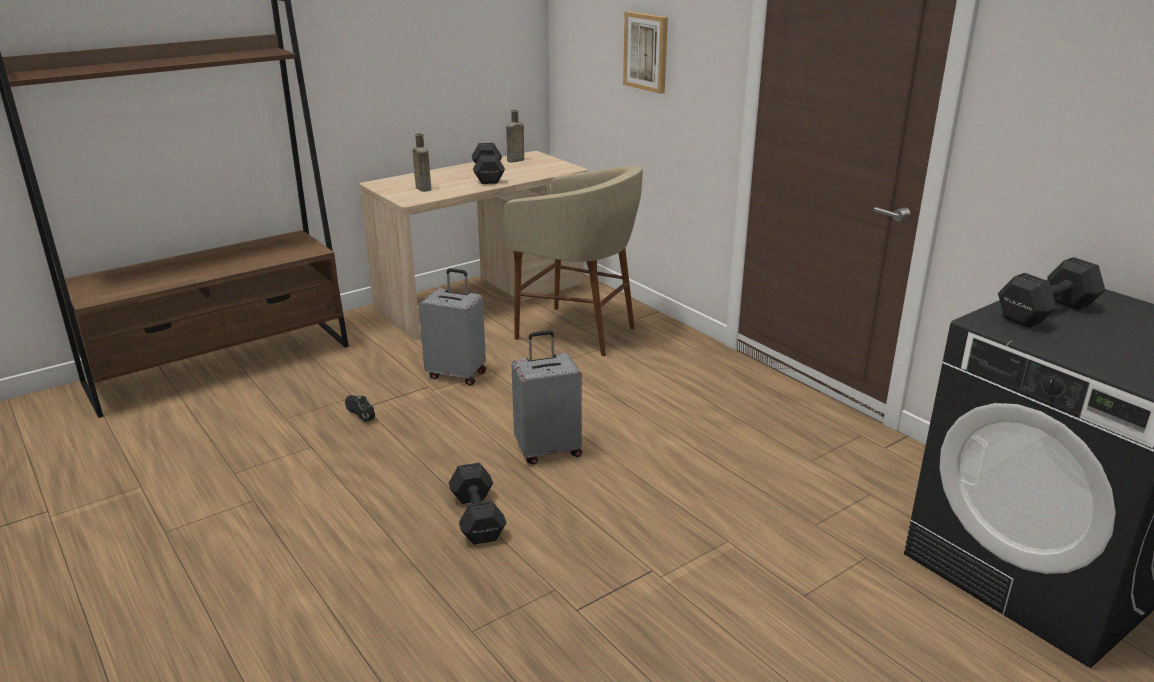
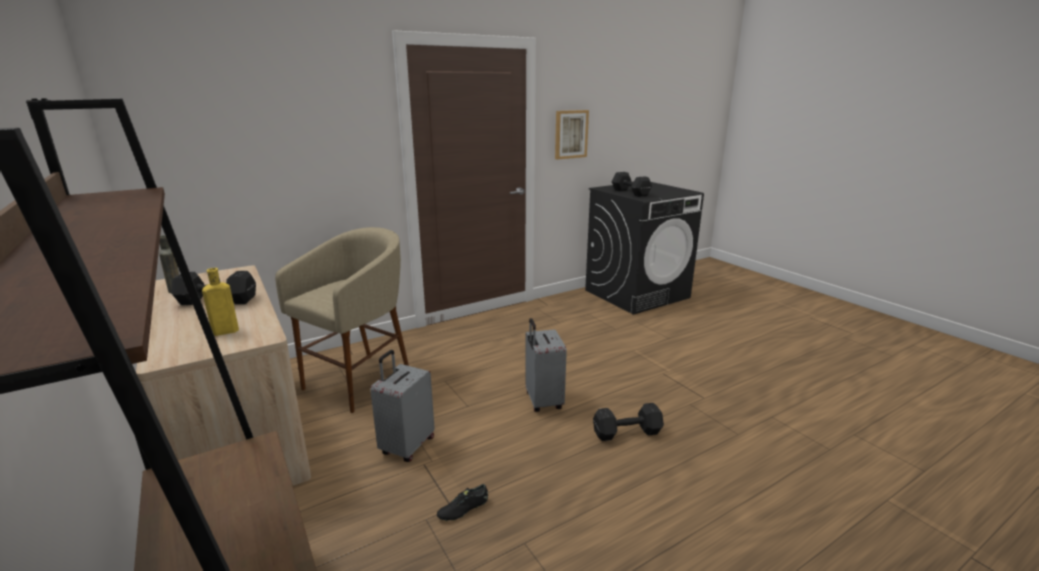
camera: 85 degrees left, 5 degrees down
(422, 188) = (223, 332): brown bottle -> yellow bottle
(646, 52) = (288, 145): picture -> picture (570, 134)

